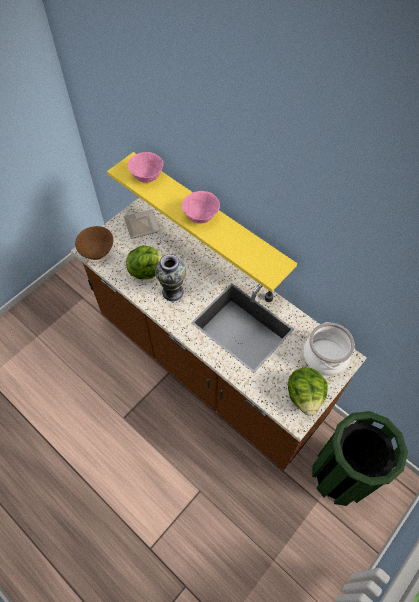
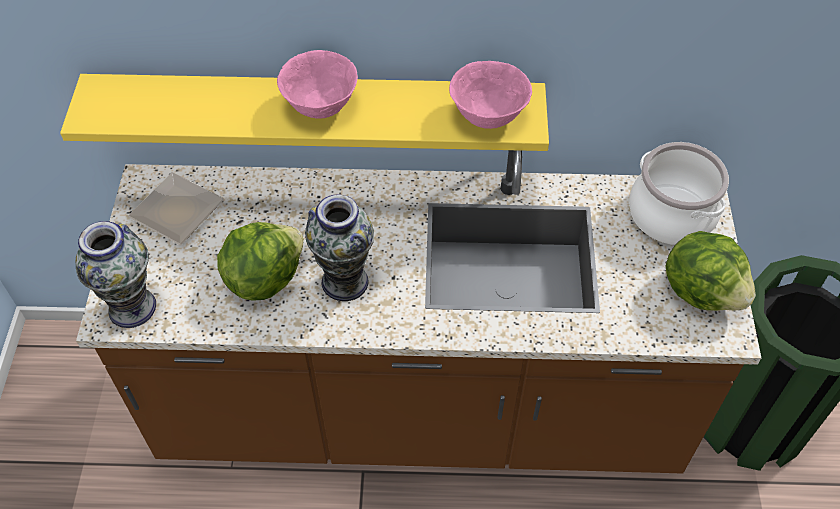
camera: 40 degrees left, 5 degrees down
(96, 251) = (131, 307): brown bowl -> vase
(147, 177) = (153, 99): pink bowl -> pink bowl (488, 116)

